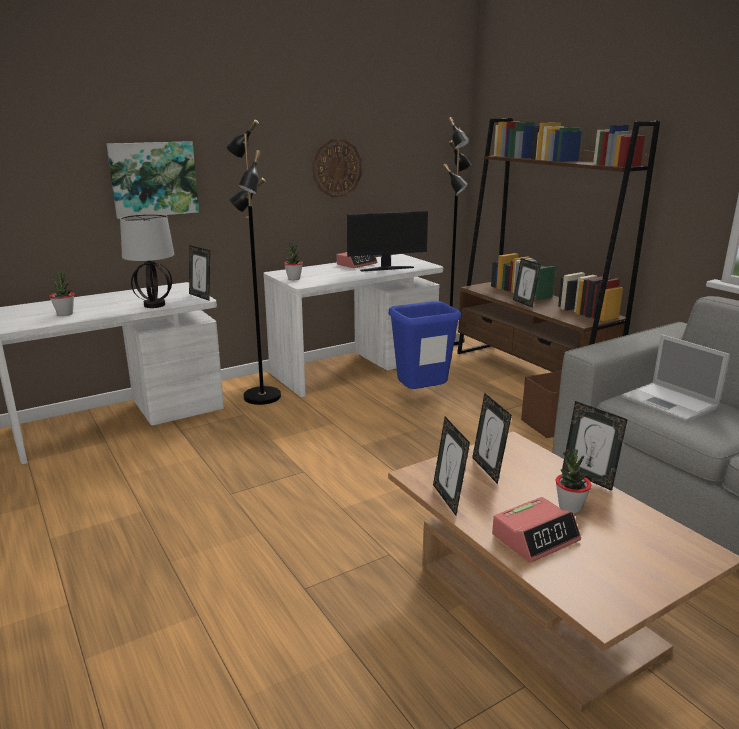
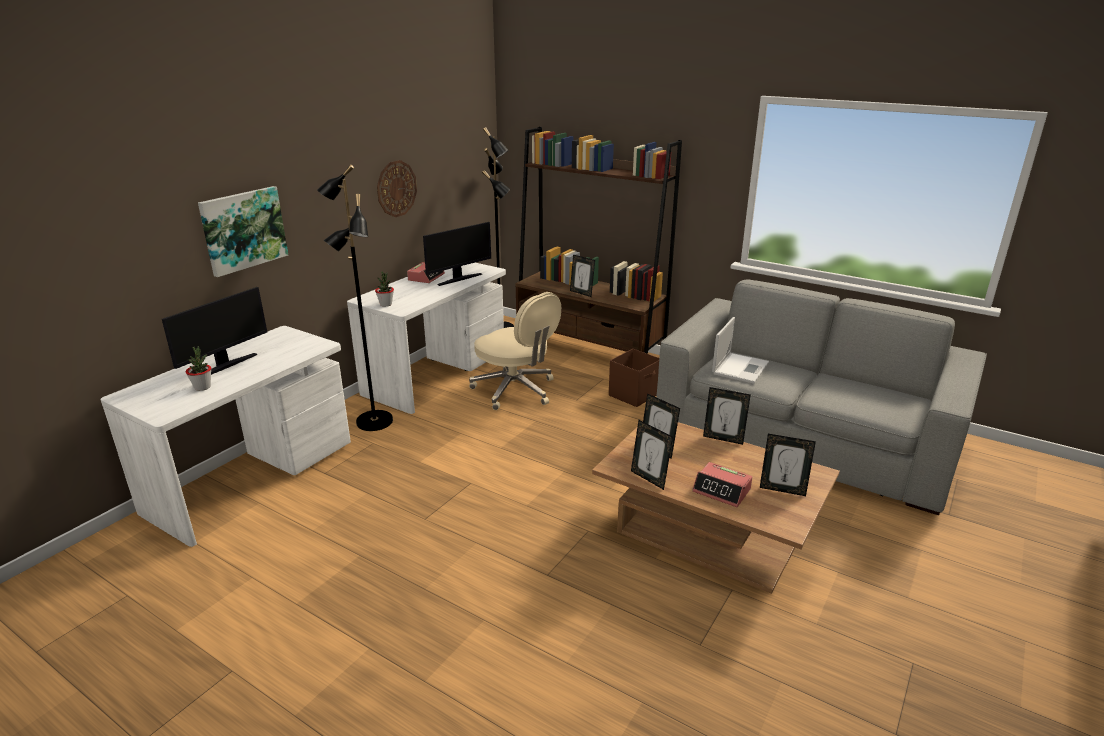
camera: 25 degrees left, 5 degrees up
(103, 302) = (225, 366): none -> monitor
(154, 305) = (284, 360): table lamp -> none
(201, 296) = (320, 341): picture frame -> picture frame (782, 489)
(421, 396) = (516, 390): blue trash can -> beige office chair
(535, 537) = (722, 490): alarm clock -> alarm clock turned 90 degrees clockwise
(570, 507) = (727, 464): potted plant -> none
(670, 403) = (740, 368): laptop -> laptop turned 90 degrees counterclockwise

